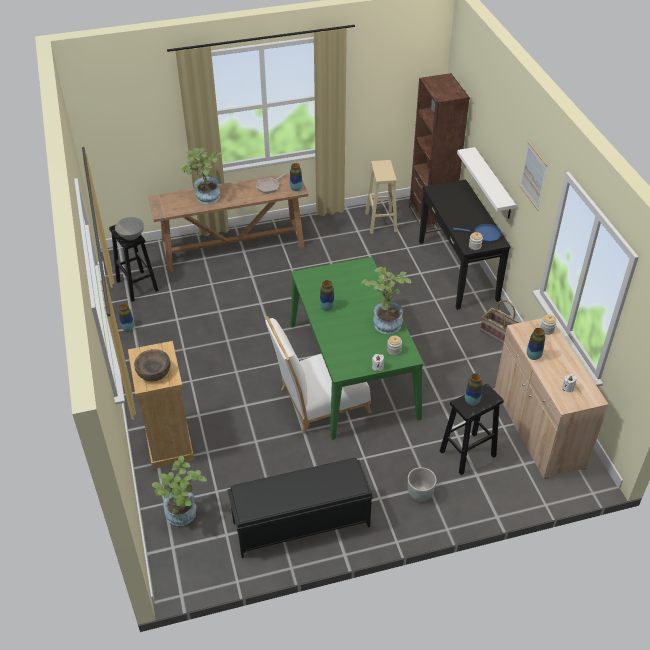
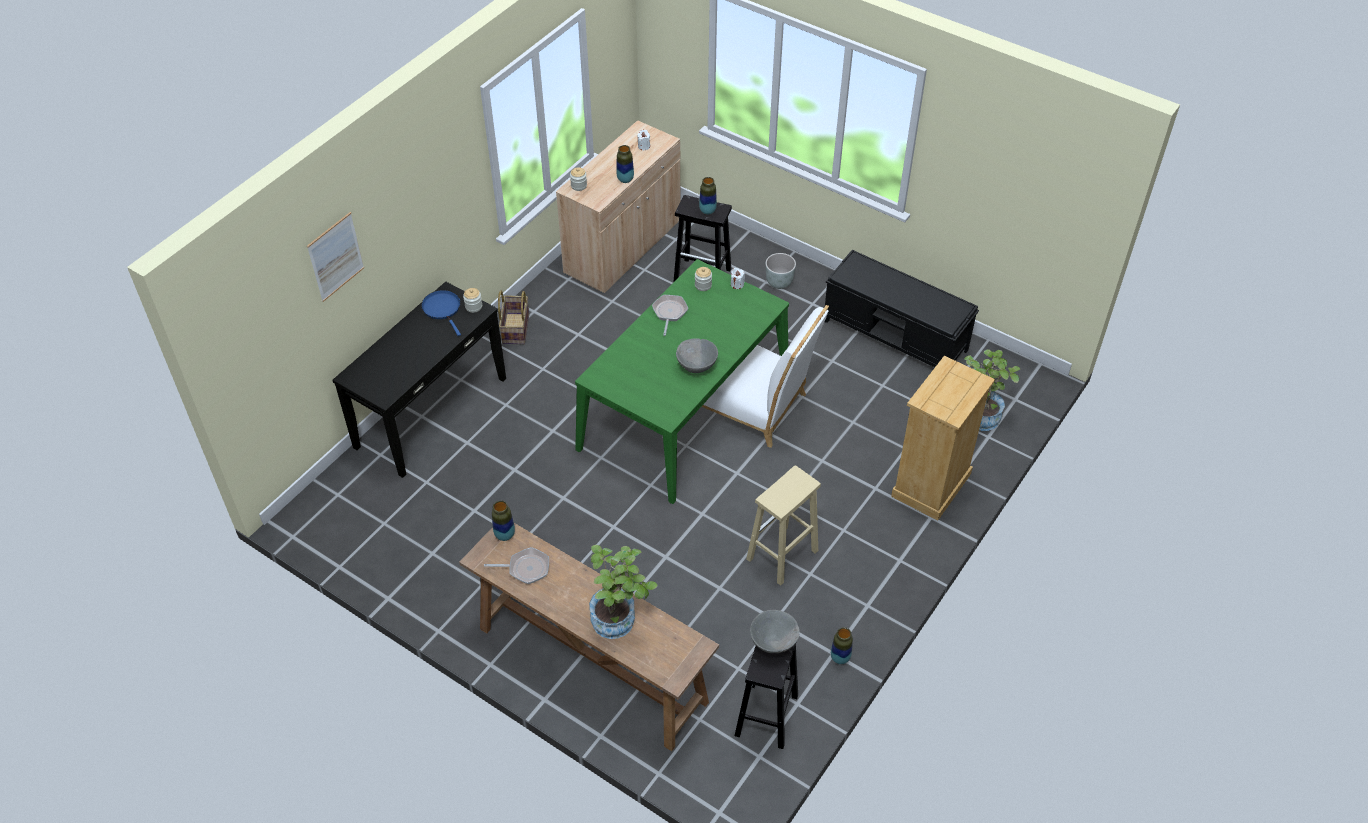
camera: 130 degrees left, 5 degrees up
(154, 372) = (957, 385): brown bowl -> none
(327, 307) = (697, 367): vase -> grey bowl
(380, 222) = (390, 541): beige stool -> beige stool (781, 556)
(385, 321) = (669, 313): potted plant -> frying pan
(430, 217) = (335, 495): brown bookcase -> none
(493, 184) = (381, 293): white shelf -> none
(533, 175) = (439, 170): picture -> picture (335, 257)

